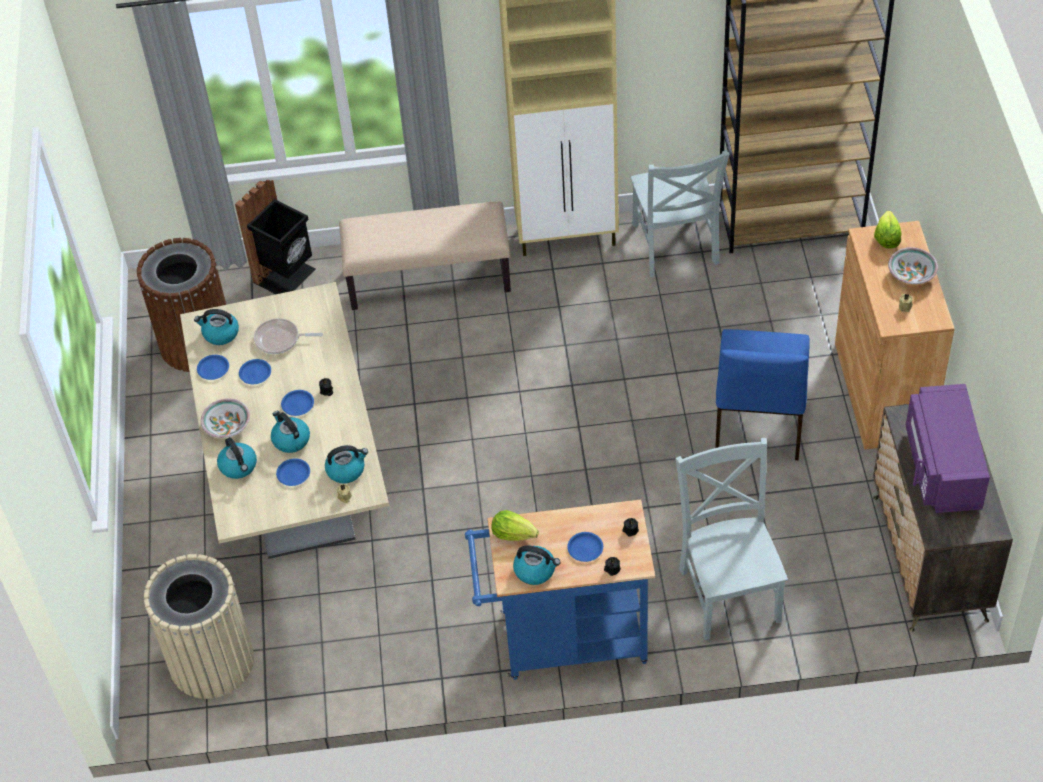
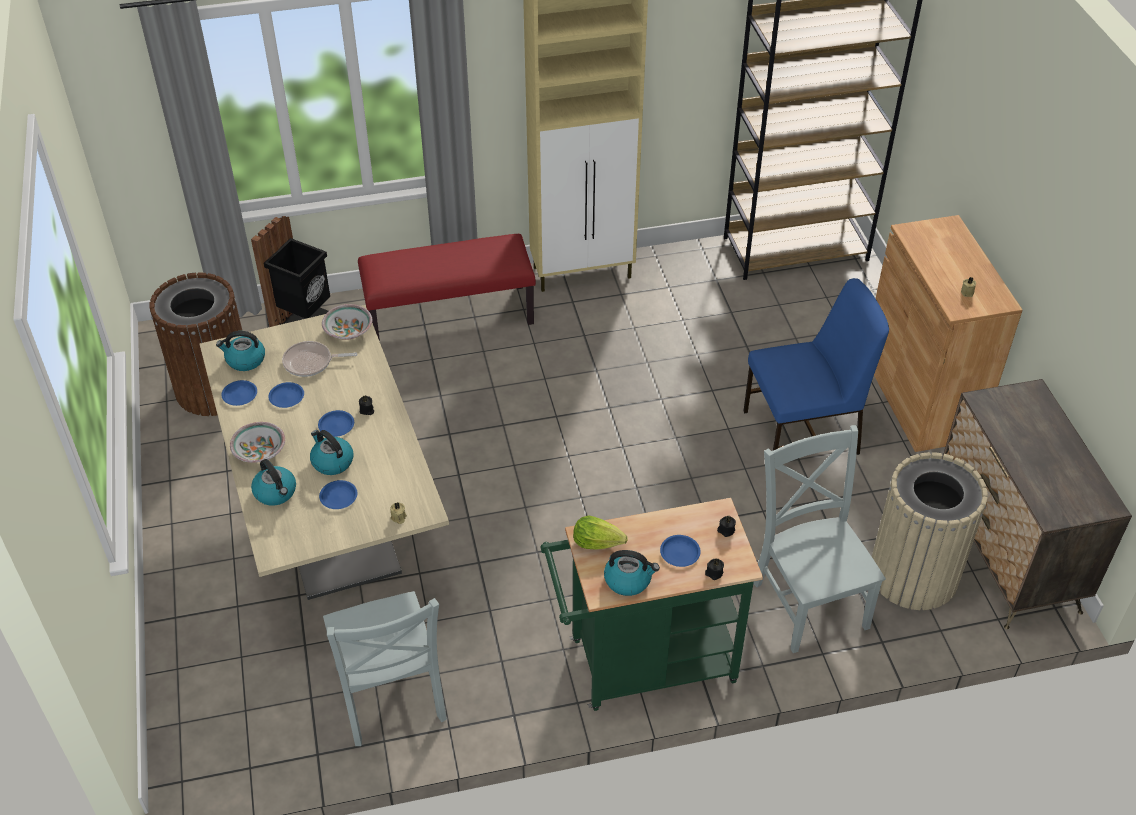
camera: 10 degrees left, 5 degrees down
(211, 661) = (252, 715): beige trash can -> beige trash can (913, 574)
(346, 470) = (397, 489): kettle -> none
(429, 278) = (450, 316): beige bench -> red bench
(564, 640) = (642, 664): blue cart -> green cart
(675, 247) = (690, 277): grey chair -> grey chair (390, 698)
(758, 422) = (803, 432): blue chair -> blue chair turned 105 degrees counterclockwise
(886, 238) = (931, 231): lettuce -> none
(911, 274) = (965, 262): bowl -> bowl (348, 331)
(941, 467) = (1037, 447): purple microwave -> none

